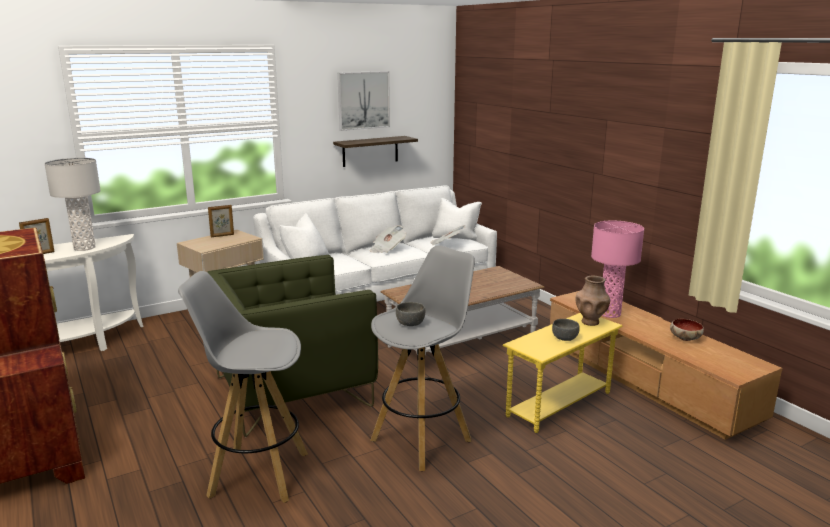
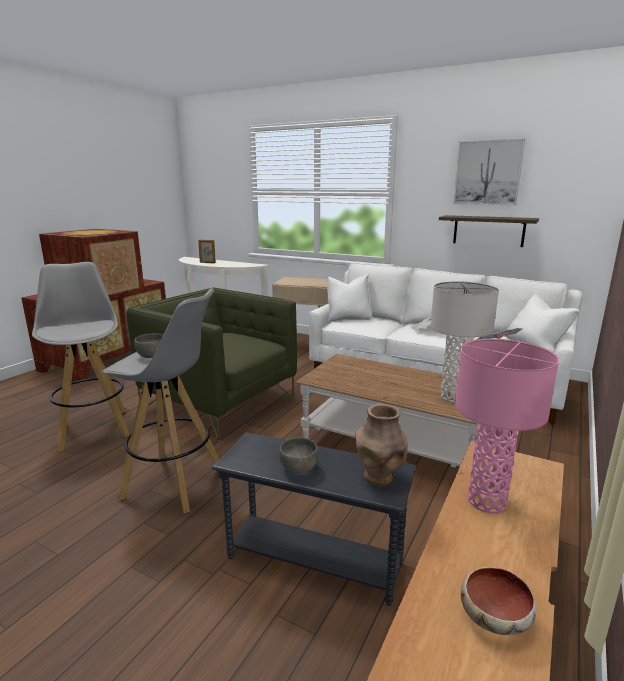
camera: 60 degrees right, 0 degrees up
(84, 248) = (228, 264): white table lamp -> white table lamp (453, 397)
(222, 235) = (315, 280): picture frame -> none
(558, 404) = (314, 559): yellow side table -> grey side table

